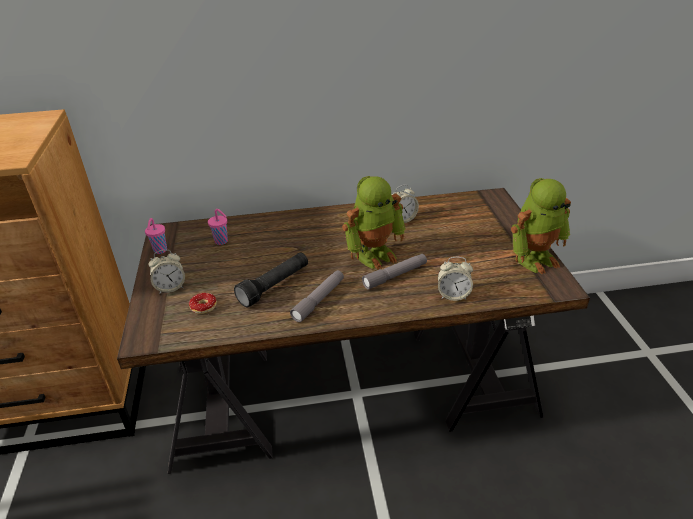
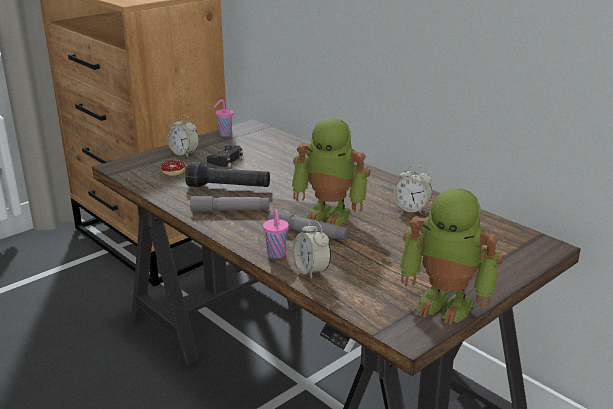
camera: 55 degrees right, 10 degrees down
(218, 268) = (226, 160): none -> black game controller
(222, 241) = (264, 149): pink cup -> pink cup (276, 255)

